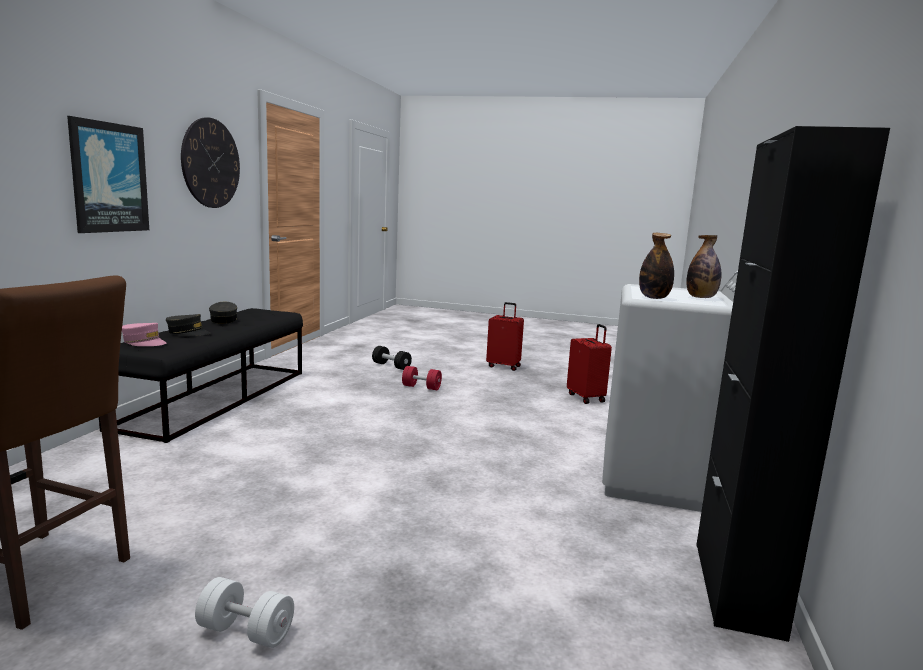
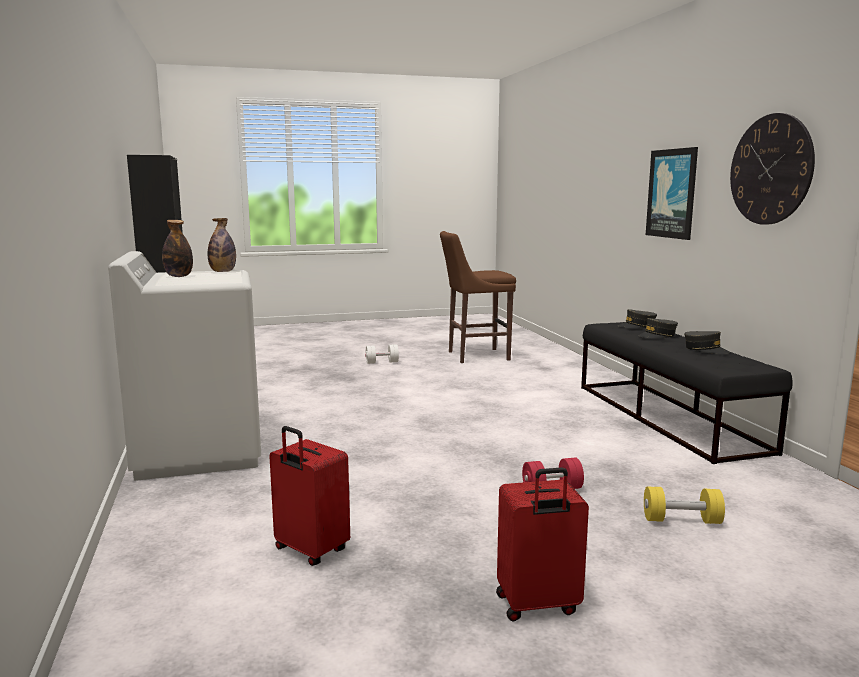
camera: 150 degrees right, 0 degrees up
(144, 342) = (637, 326): pink cap -> grey cap
(391, 366) = (681, 520): black dumbbell -> yellow dumbbell

